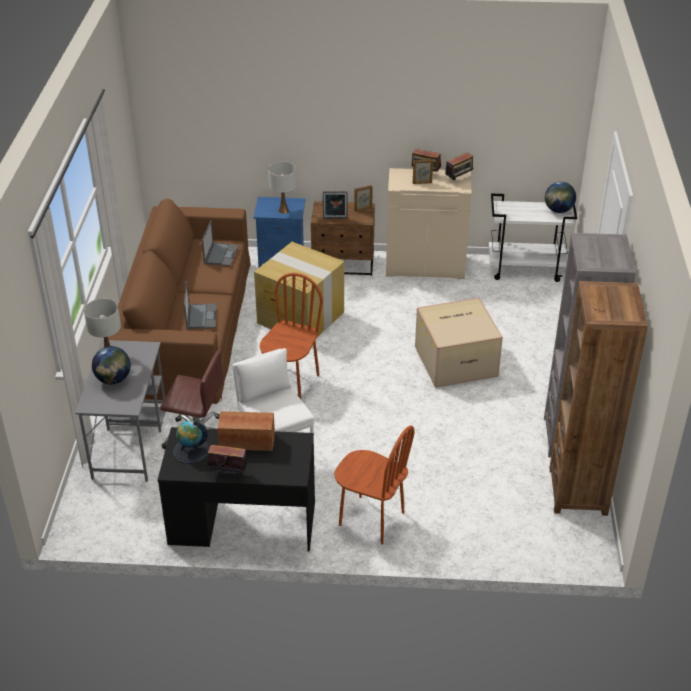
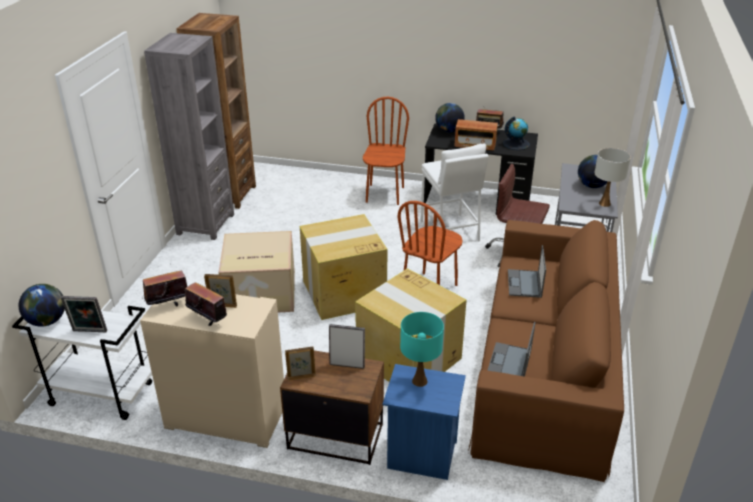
camera: 170 degrees left, 5 degrees down
(283, 210) = (420, 381): white table lamp -> turquoise table lamp
(284, 469) = (448, 130): none -> globe
(371, 519) = (384, 194): brown chair -> brown chair turned 60 degrees clockwise
(376, 369) = (343, 293): none -> cardboard box
(521, 207) = (89, 332): none -> picture frame

